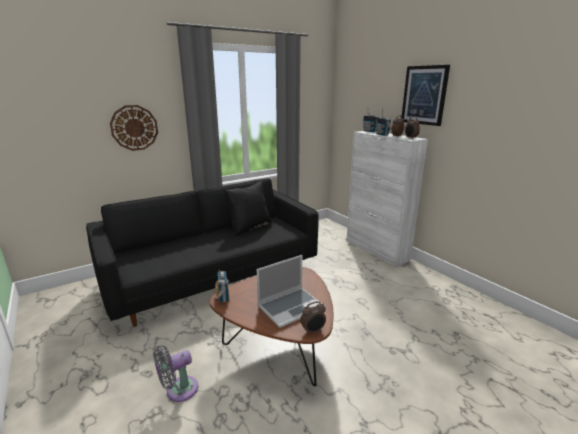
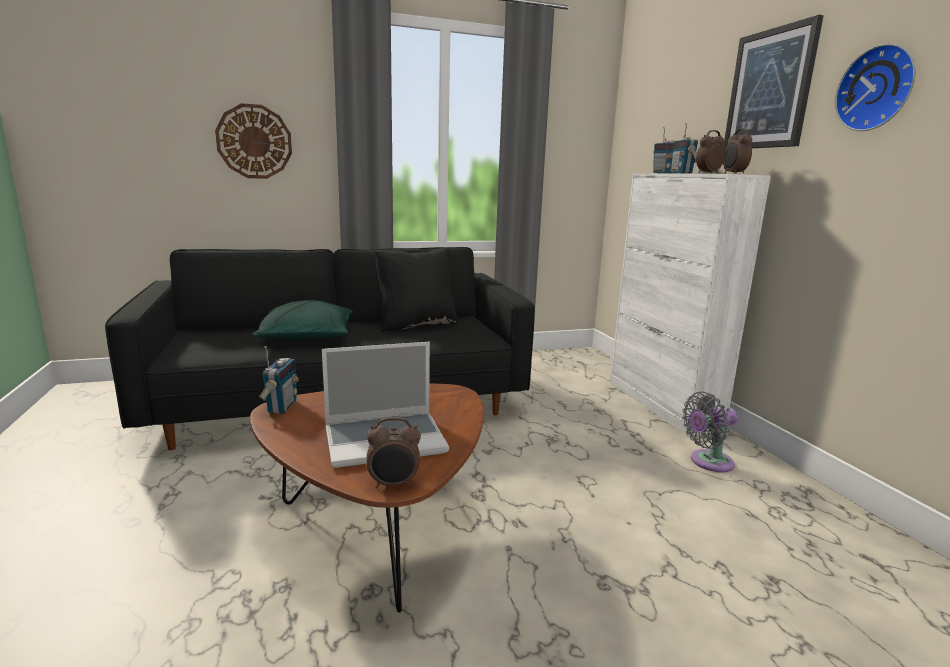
camera: 15 degrees right, 5 degrees down
(178, 390) = (156, 560): grey fan -> grey fan (707, 462)
(197, 248) = (307, 338): none -> green pillow
(477, 105) = (877, 89): none -> wall clock

